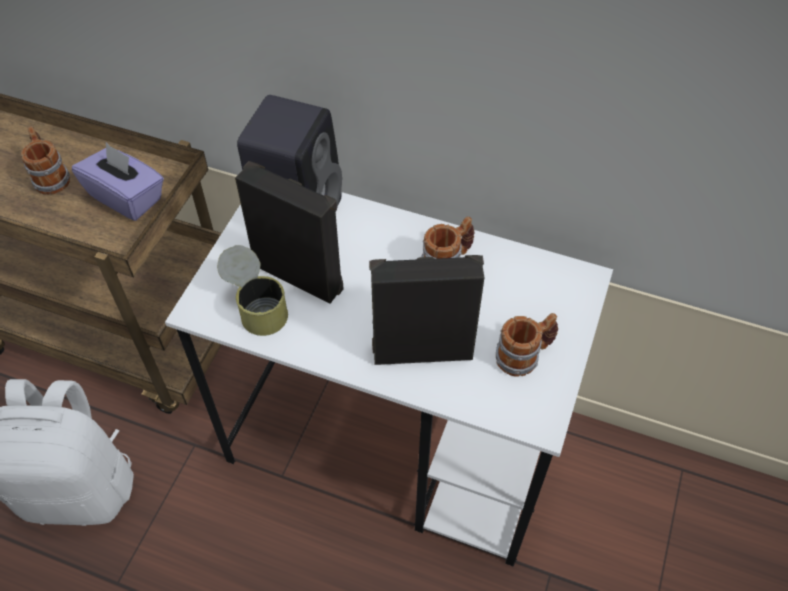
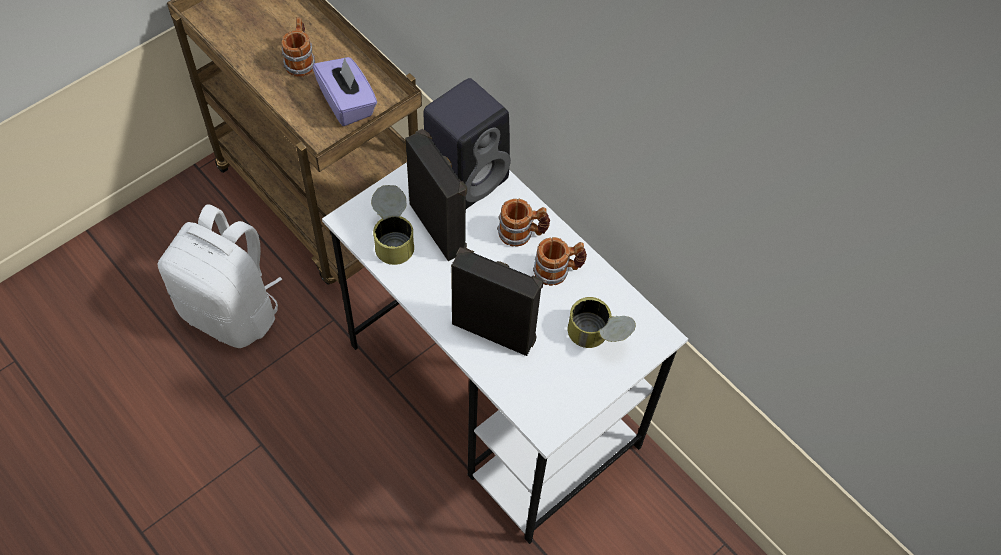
camera: 25 degrees right, 5 degrees up
(524, 355) = (568, 372): mug -> mug (522, 233)
(529, 308) = (597, 337): none -> can

